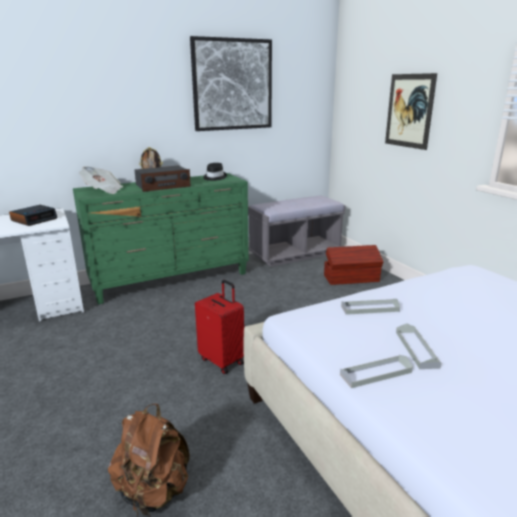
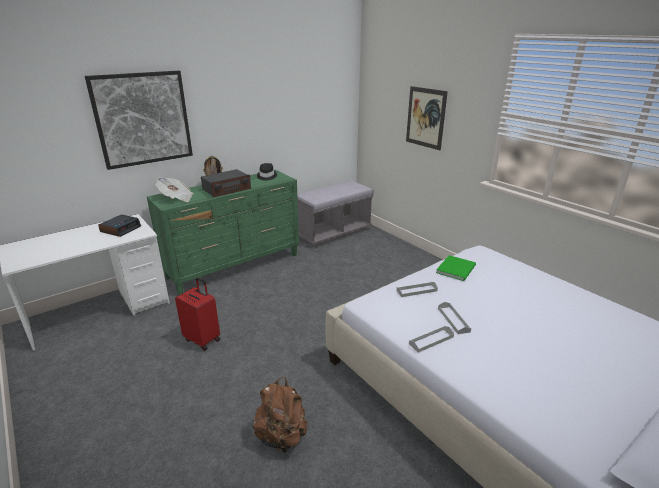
camera: 10 degrees left, 5 degrees up
(222, 360) = (300, 334): red suitcase -> red suitcase (203, 339)
(232, 85) = (276, 94): picture -> picture (143, 119)
(352, 278) = (384, 253): brown storage box -> none
(434, 287) = (457, 269): none -> green book

